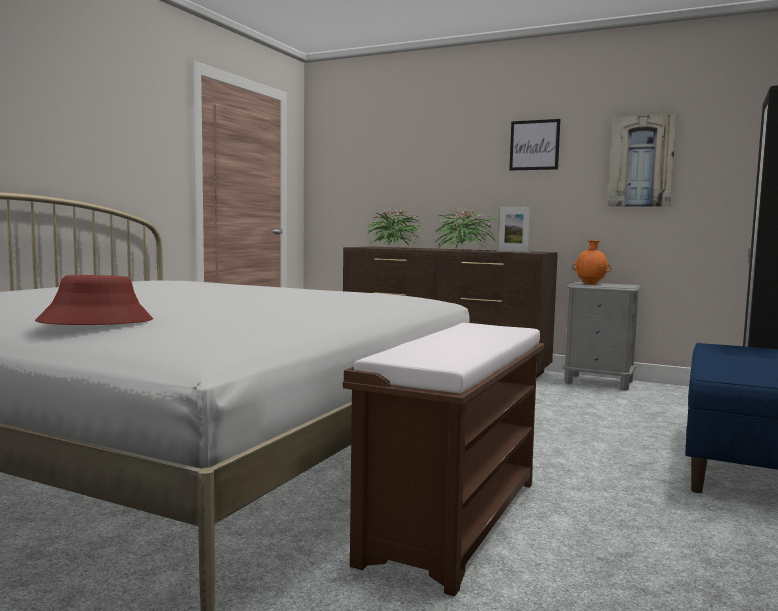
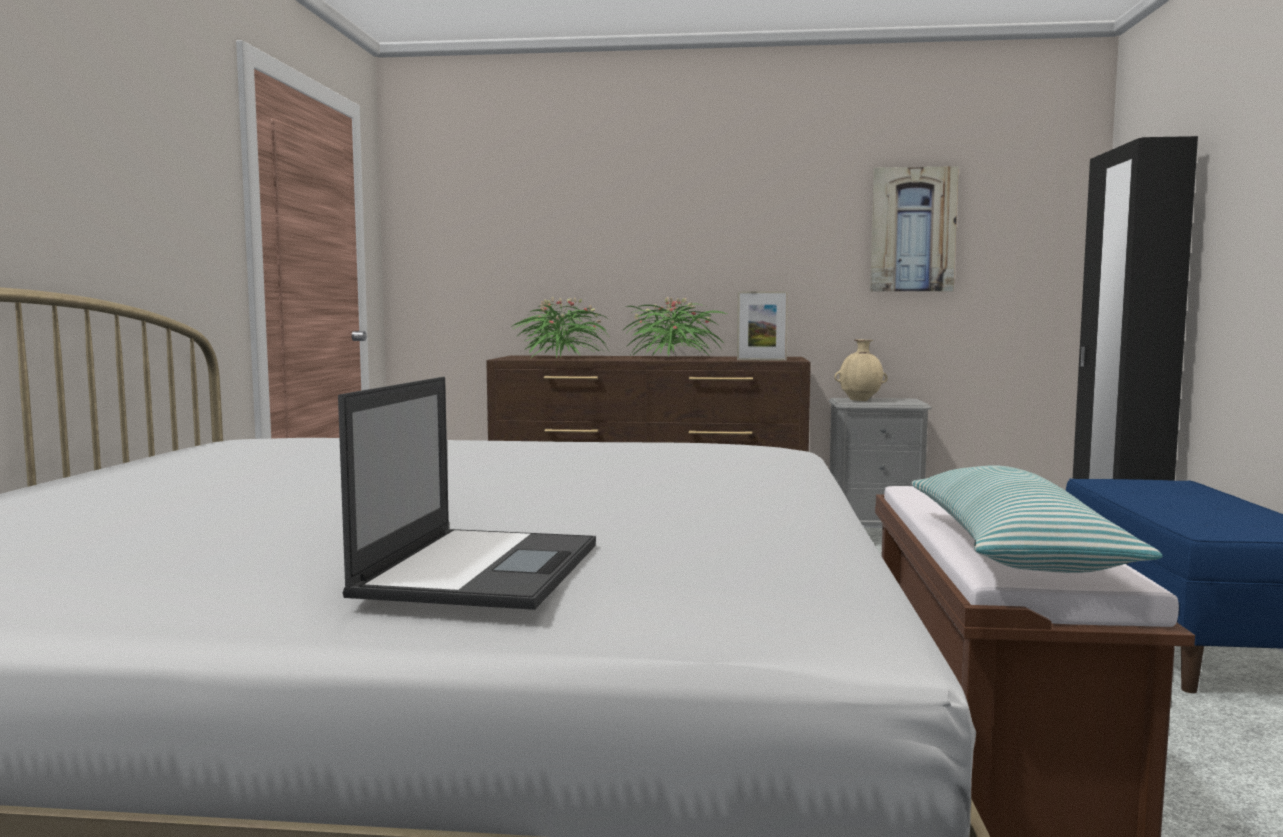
camera: 20 degrees left, 0 degrees up
(96, 322) = (482, 568): red hat -> laptop
(432, 350) = (1013, 549): none -> pillow
(534, 145) = (763, 203): picture -> none
(590, 284) = (860, 400): orange vase -> beige vase

